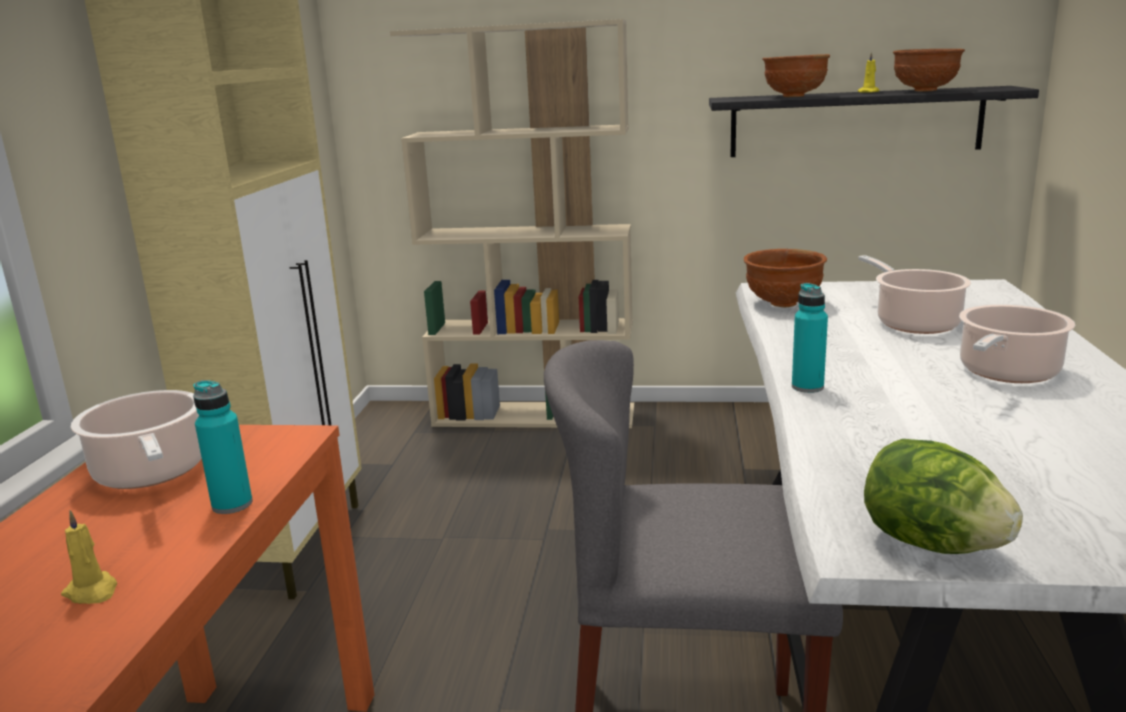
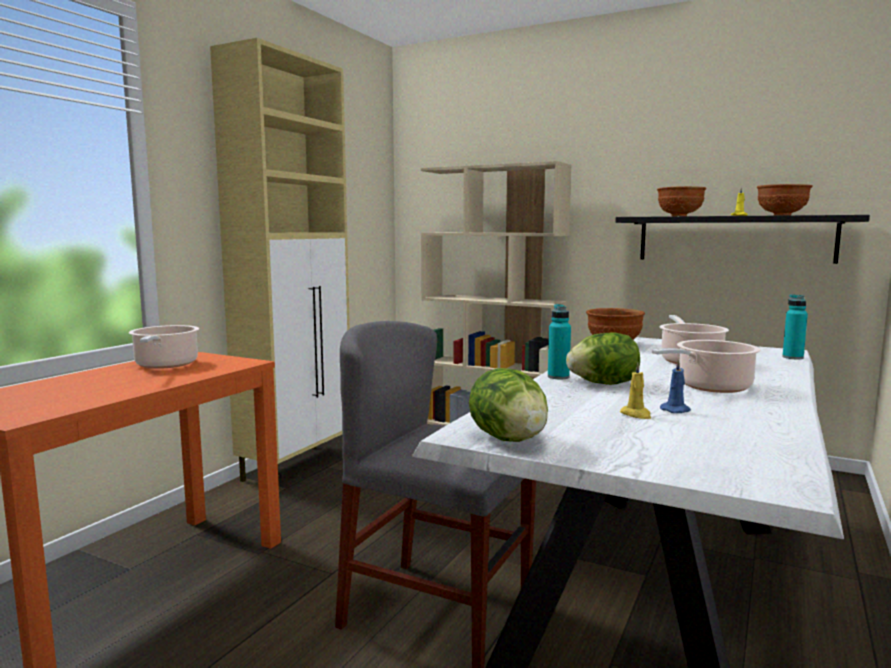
camera: 20 degrees right, 10 degrees down
(92, 592) = (85, 394): yellow candle -> yellow candle (636, 415)
(232, 504) = (182, 378): turquoise bottle -> turquoise bottle (792, 357)
(881, 391) = (603, 384): none -> lettuce
(1033, 430) = (676, 410): none -> blue candle

